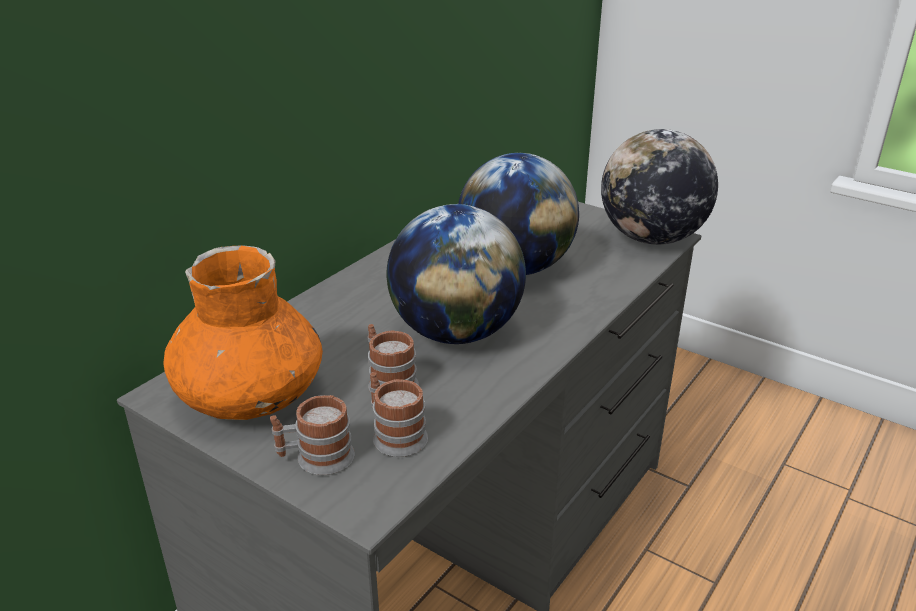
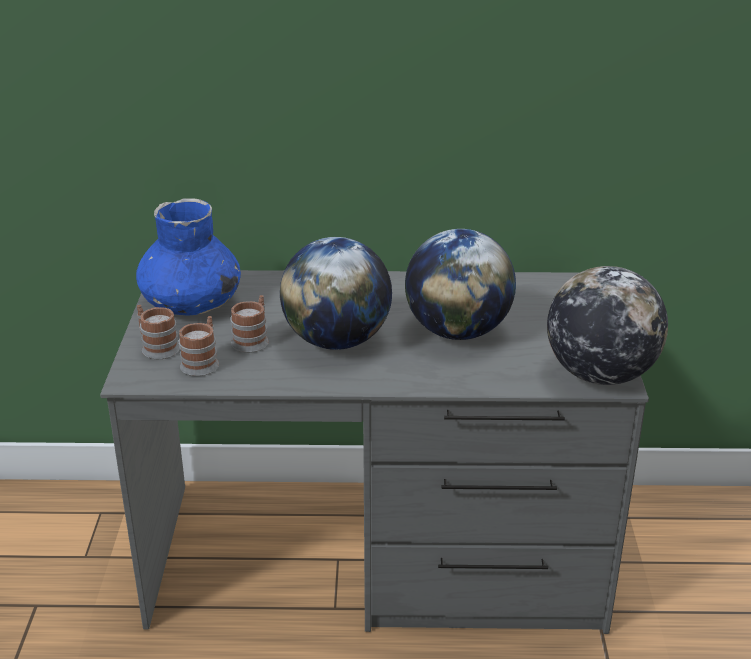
camera: 55 degrees right, 0 degrees up
(250, 396) = (191, 304): orange vase -> blue vase

